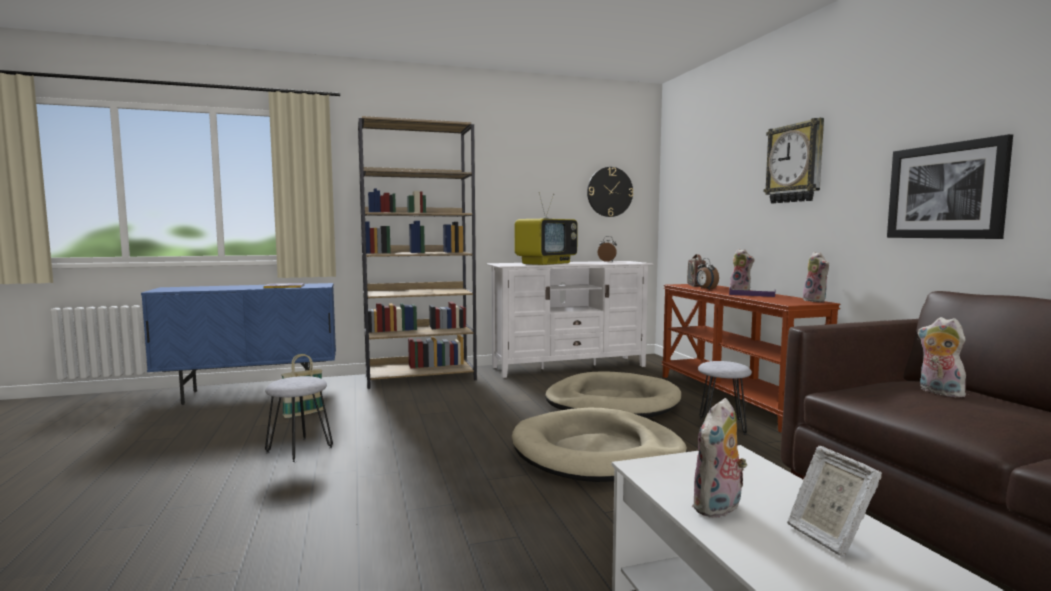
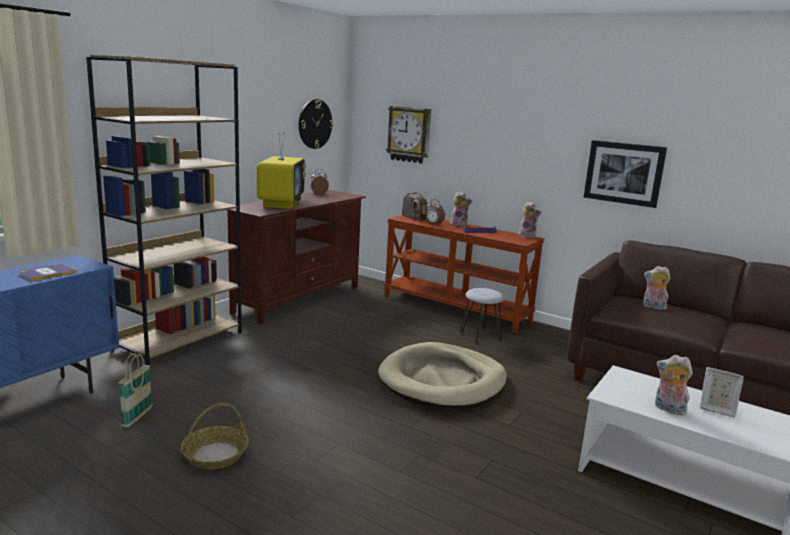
camera: 40 degrees left, 10 degrees up
(300, 449) = (215, 455): grey stool -> basket
(569, 366) = (298, 299): white tv stand -> brown tv stand
(612, 403) = (387, 332): beige dog bed -> none
(718, 508) = (668, 409): plush toy -> plush toy turned 120 degrees clockwise
(795, 163) = (508, 129): wall clock -> wall clock (409, 134)

